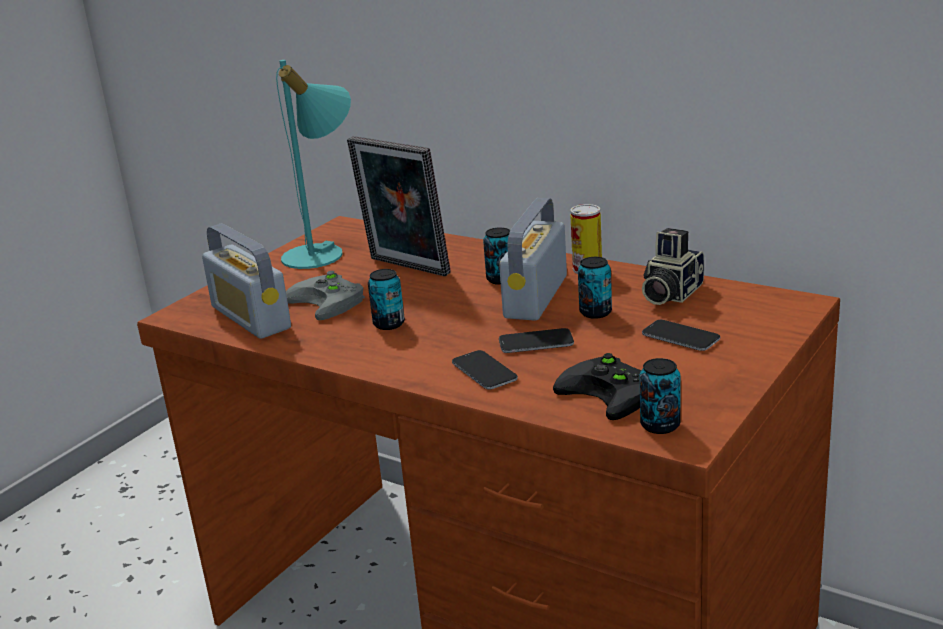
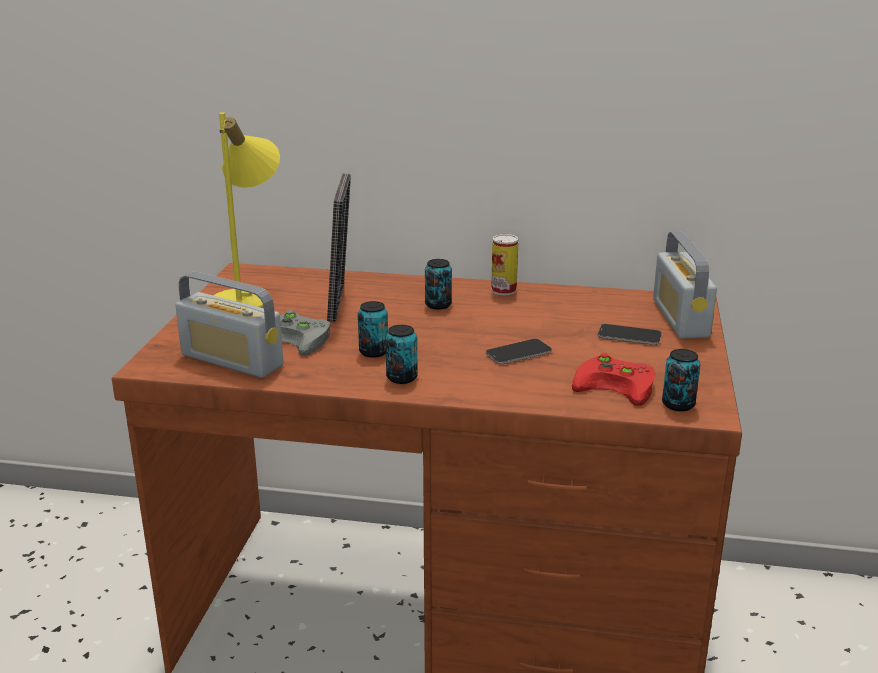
camera: 25 degrees left, 0 degrees up
(323, 253) = (248, 297): turquoise table lamp -> yellow table lamp
(405, 268) = (341, 303): picture frame -> picture frame turned 105 degrees counterclockwise
(484, 371) = (498, 381): phone -> none
(536, 297) = (482, 316): radio -> radio (680, 318)
(595, 312) = (544, 324): can -> can (402, 378)
(613, 393) = (618, 385): black game controller -> red game controller
(669, 294) = (588, 303): camera -> none

